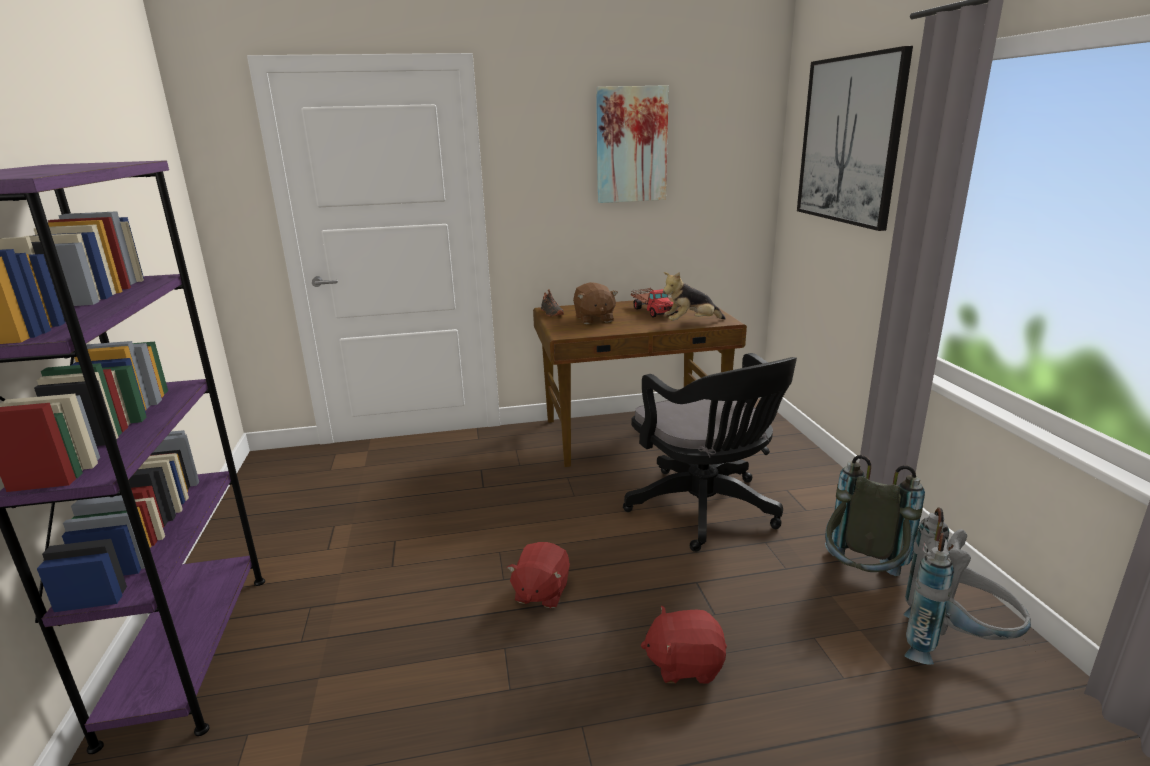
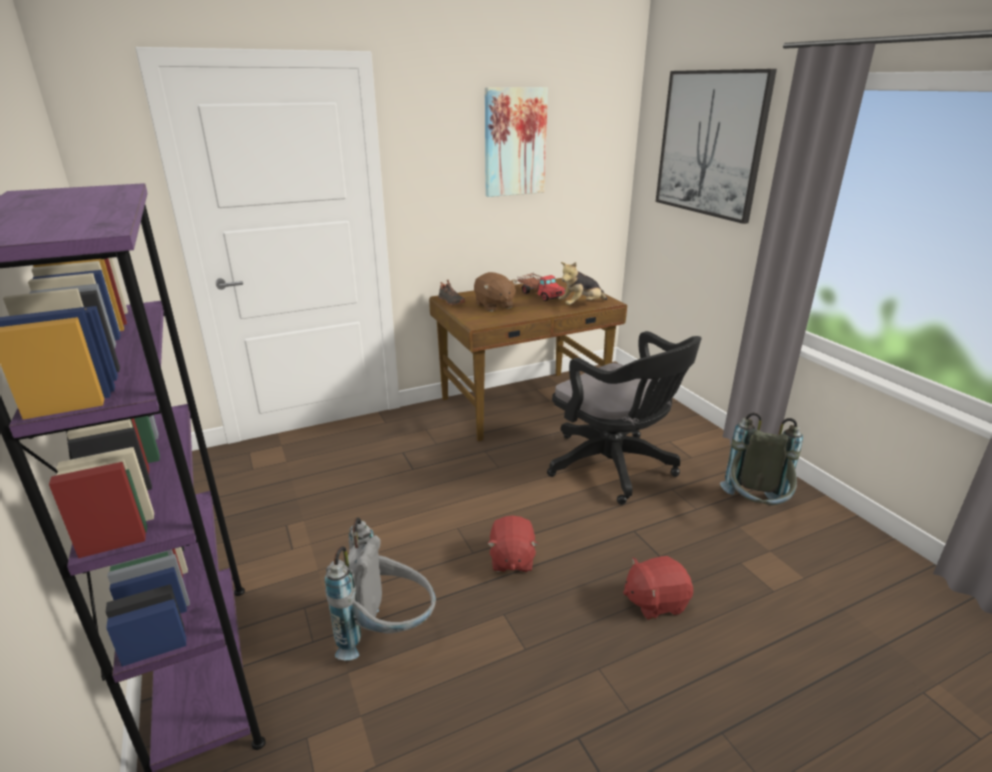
camera: 15 degrees left, 5 degrees up
(952, 646) = (836, 553): grey backpack -> grey backpack (388, 634)

